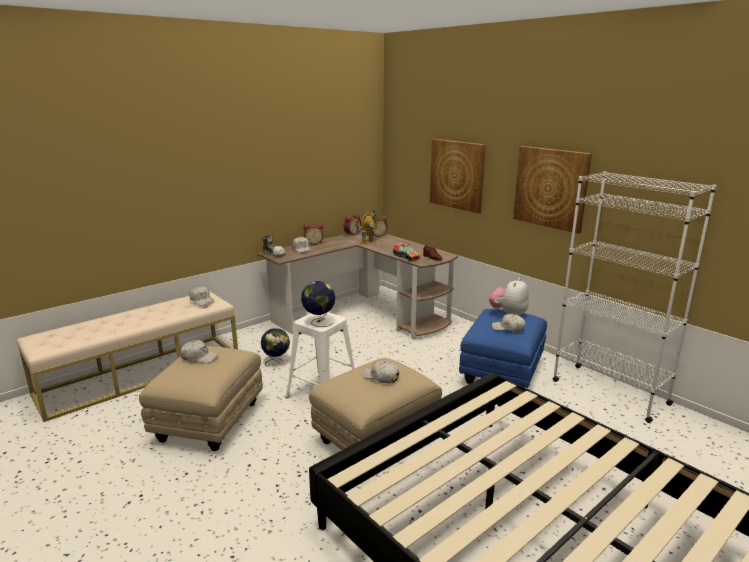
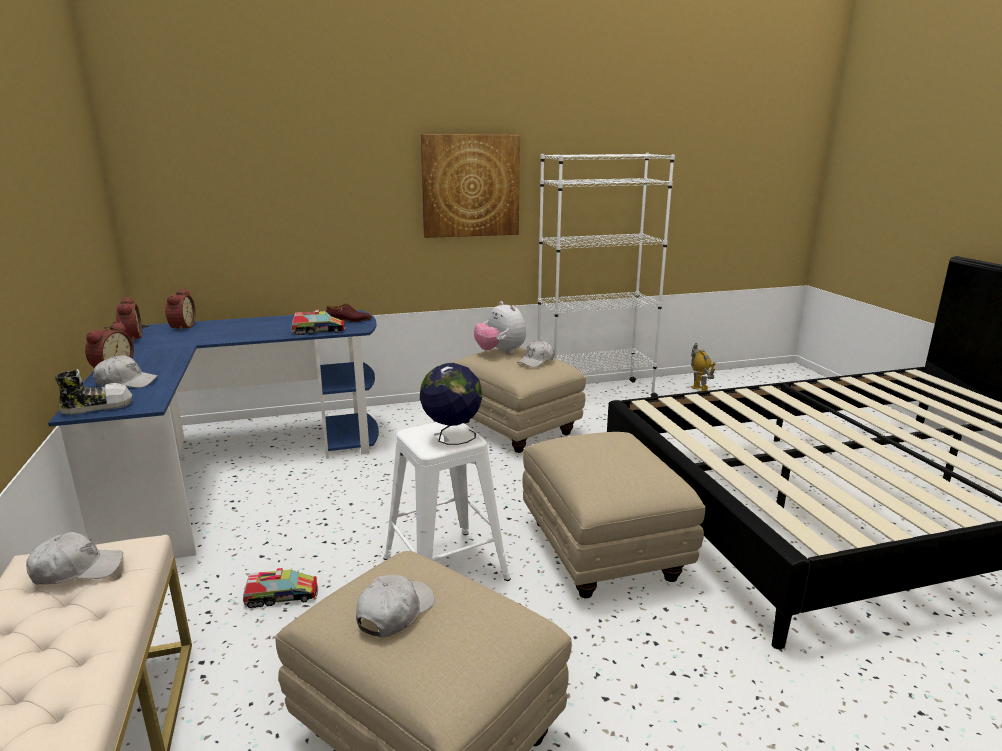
camera: 65 degrees left, 0 degrees up
(276, 362) = (281, 596): globe -> toy truck
(364, 315) = (235, 469): brown desk -> blue desk
(367, 242) = (200, 337): toy robot -> toy robot (699, 389)
(380, 377) = (609, 452): white cap -> none
(457, 175) = (307, 192): picture -> none
(501, 374) = (515, 429): blue ottoman -> beige ottoman

